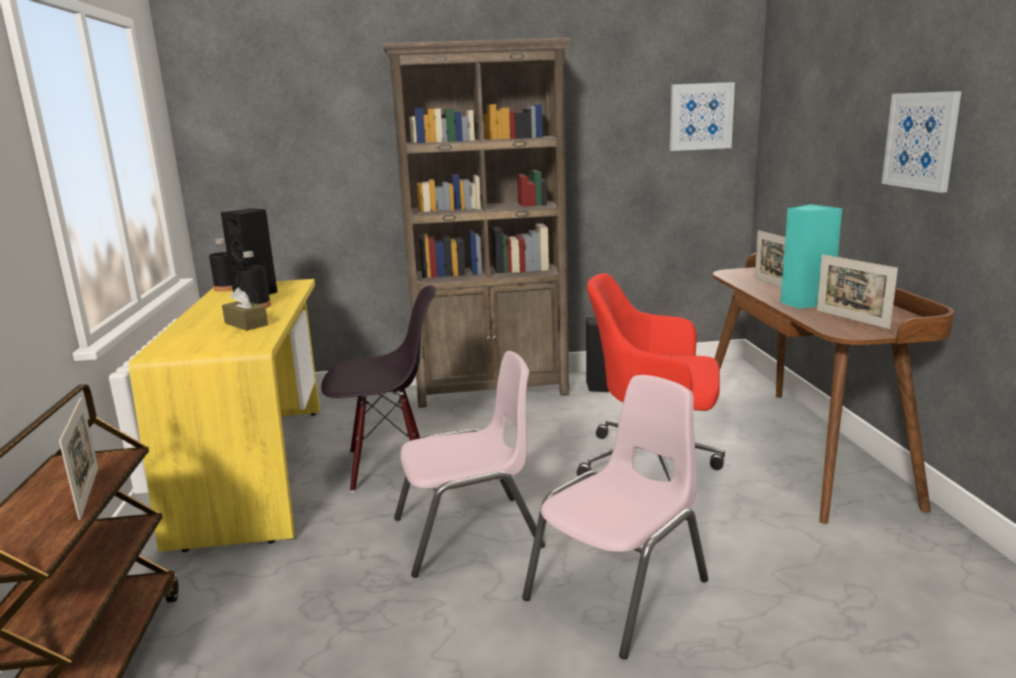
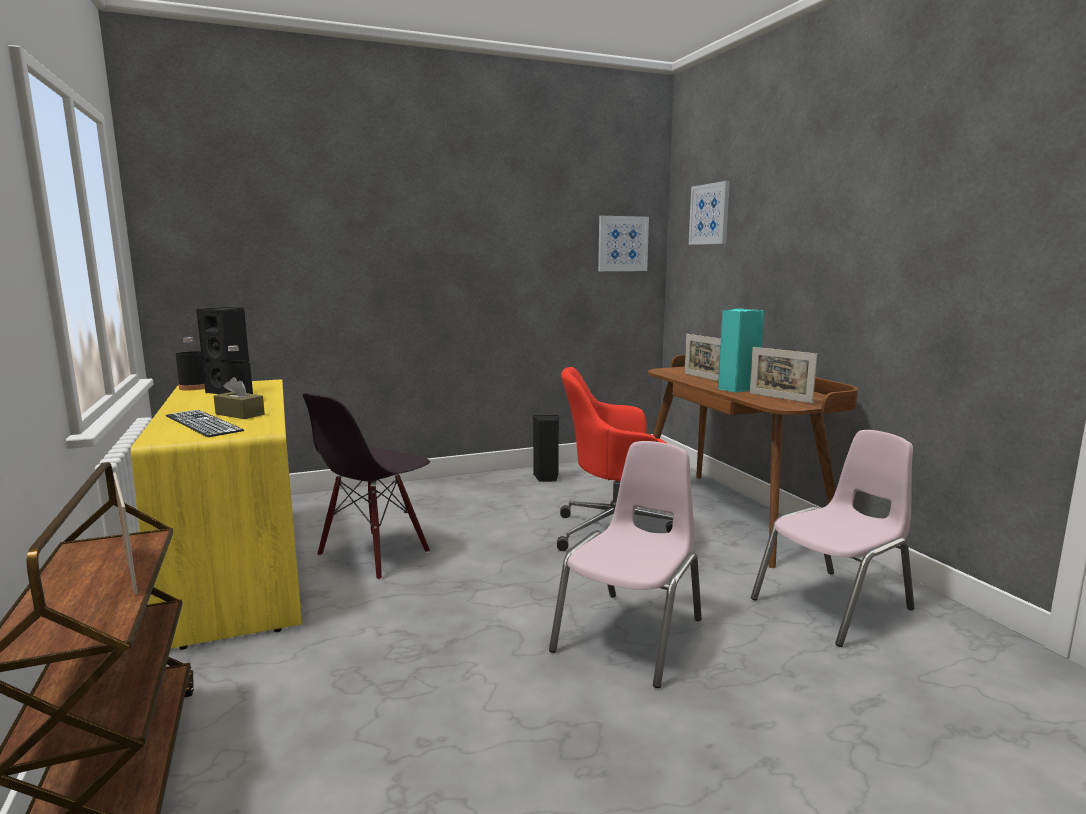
camera: 15 degrees left, 5 degrees down
(206, 334) = (203, 423): none -> keyboard
(388, 466) = (374, 554): black chair -> black chair turned 150 degrees clockwise
(468, 534) = (476, 604): pink chair -> pink chair (834, 605)
(492, 390) = (450, 485): brown bookcase -> none
(921, 140) = (818, 258): picture -> picture (710, 214)

